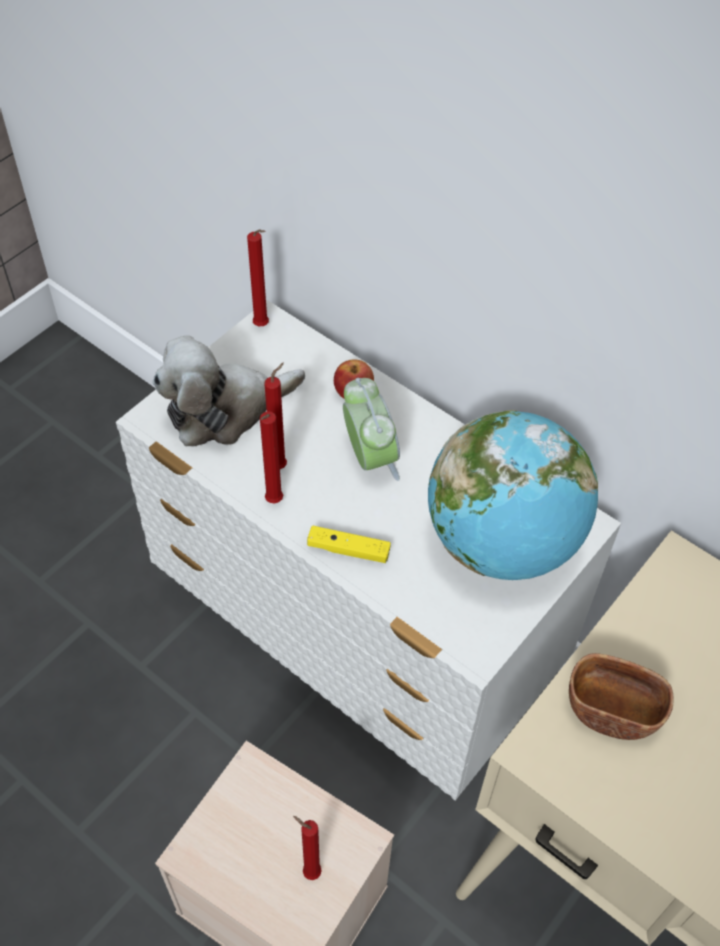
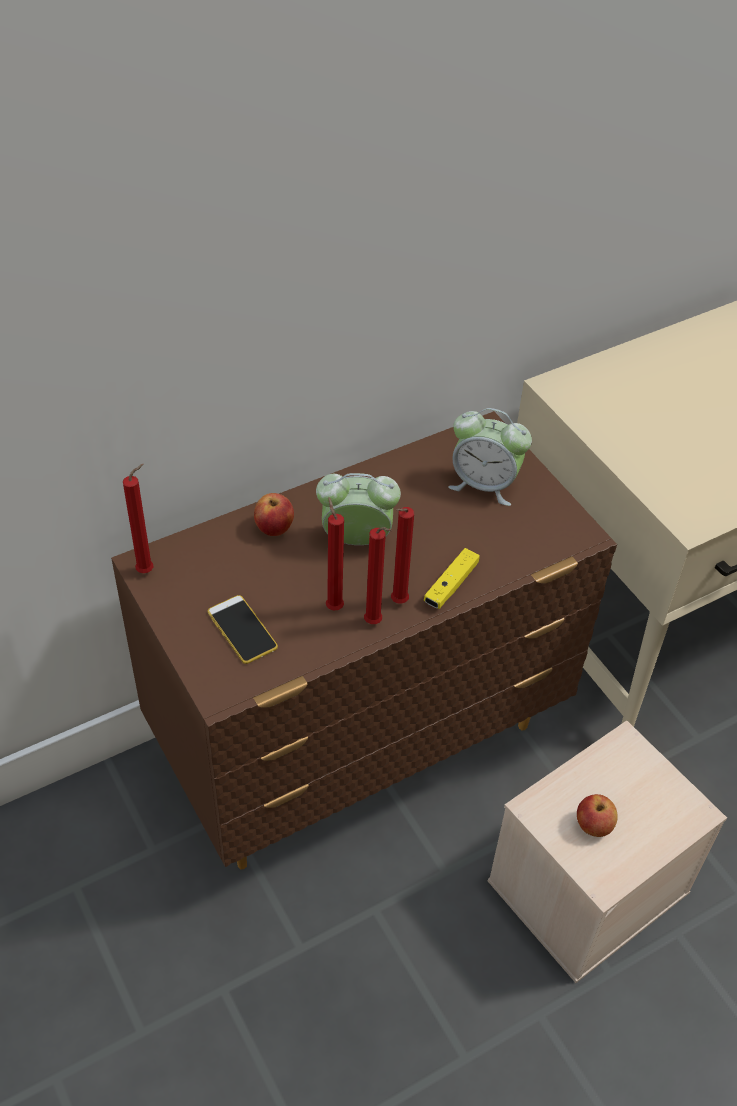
camera: 70 degrees left, 5 degrees down
(225, 410) = (242, 630): plush toy -> phone
(249, 829) = (593, 826): none -> apple
(309, 871) = (643, 791): red candle -> red candle (397, 603)
(357, 646) = (362, 745): white dresser -> brown dresser
(502, 542) = (484, 484): globe -> alarm clock
(612, 709) = (668, 468): brown bowl -> none

